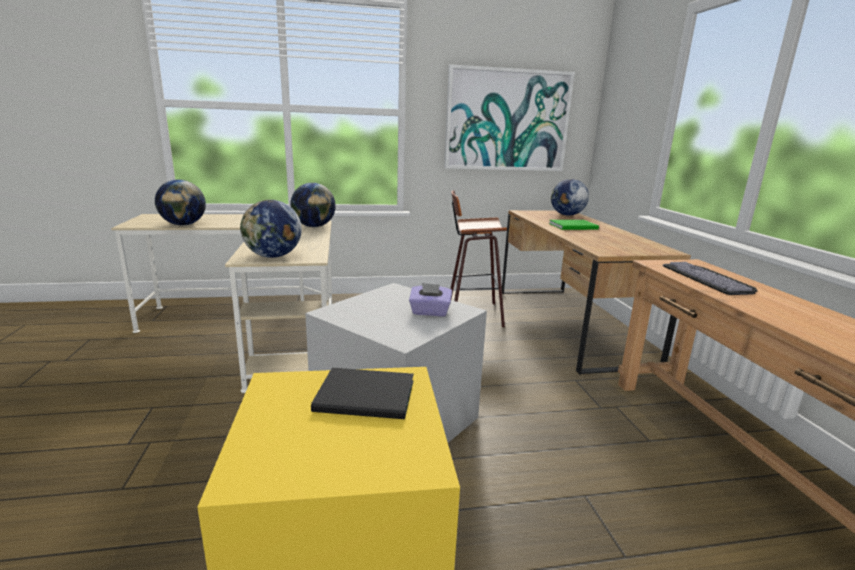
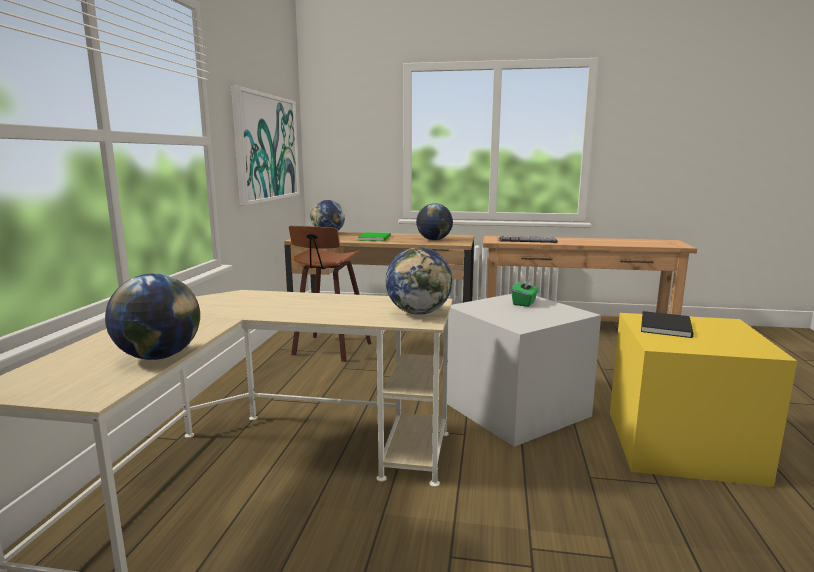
camera: 70 degrees left, 5 degrees down
(314, 226) = (273, 296): globe -> globe (434, 240)
(430, 312) = (524, 303): purple tissue box -> green tissue box

